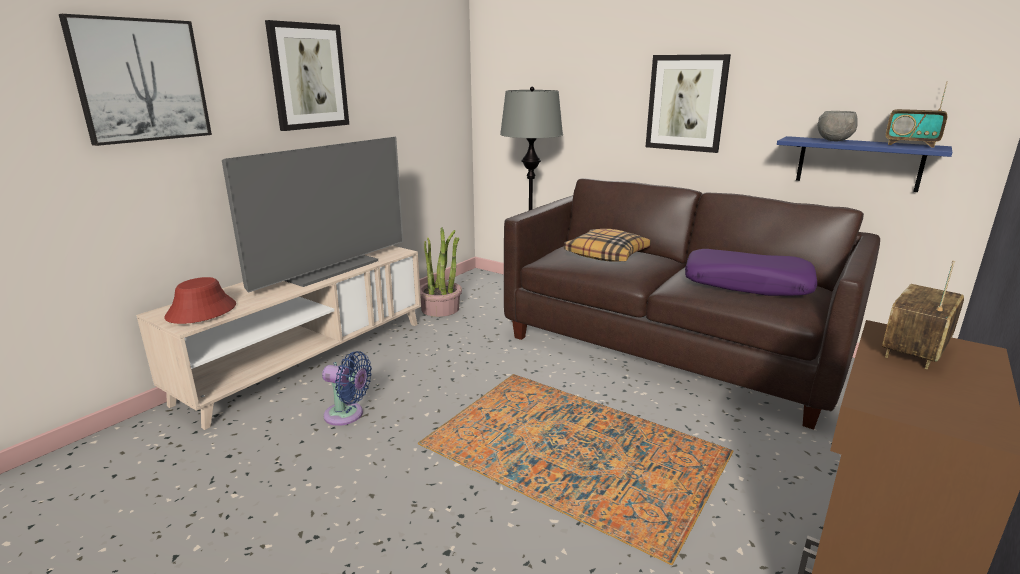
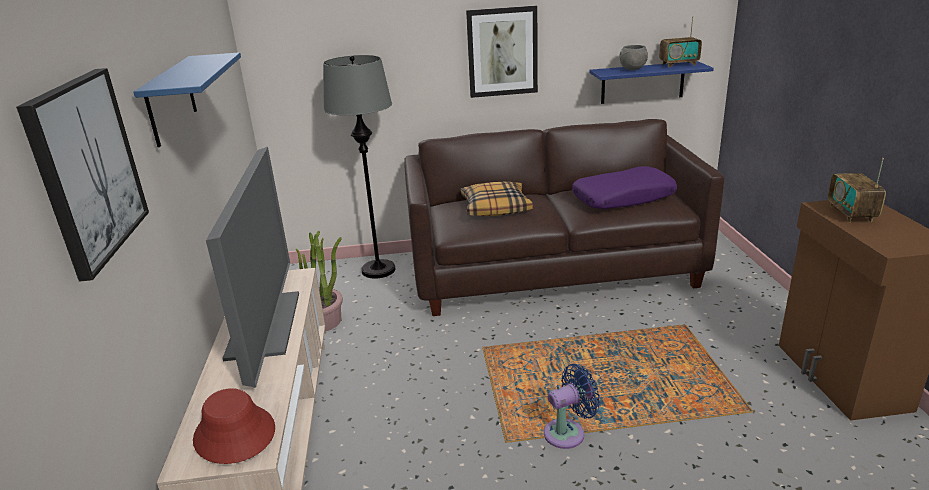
camera: 40 degrees left, 5 degrees up
(308, 76) = (171, 100): picture -> blue shelf
(347, 415) = (410, 459): blue fan -> blue fan (568, 432)

